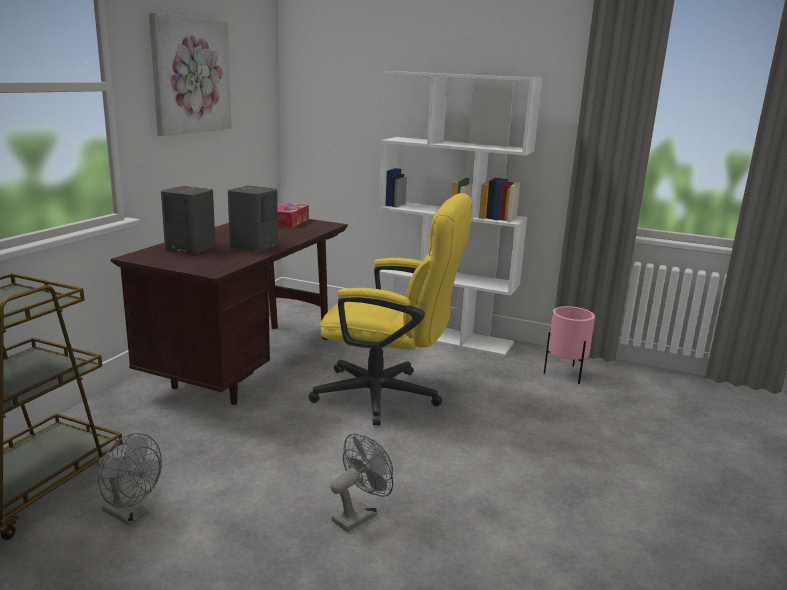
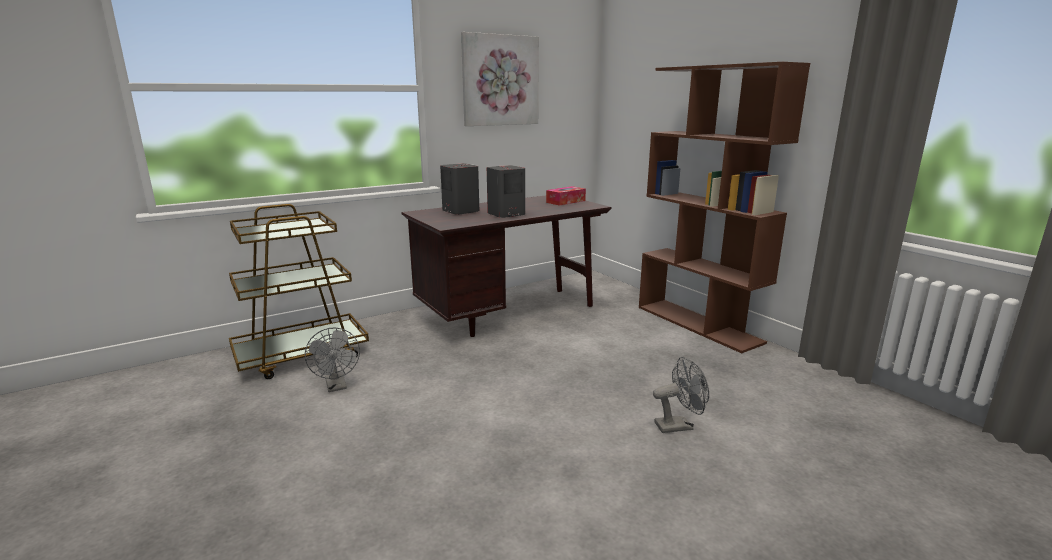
camera: 35 degrees right, 0 degrees up
(359, 515) = (468, 436): grey fan -> grey fan (679, 425)
(388, 397) = (591, 360): yellow office chair -> none
(444, 336) = (698, 324): white bookcase -> brown bookcase
(564, 375) = (791, 384): pink planter -> none

